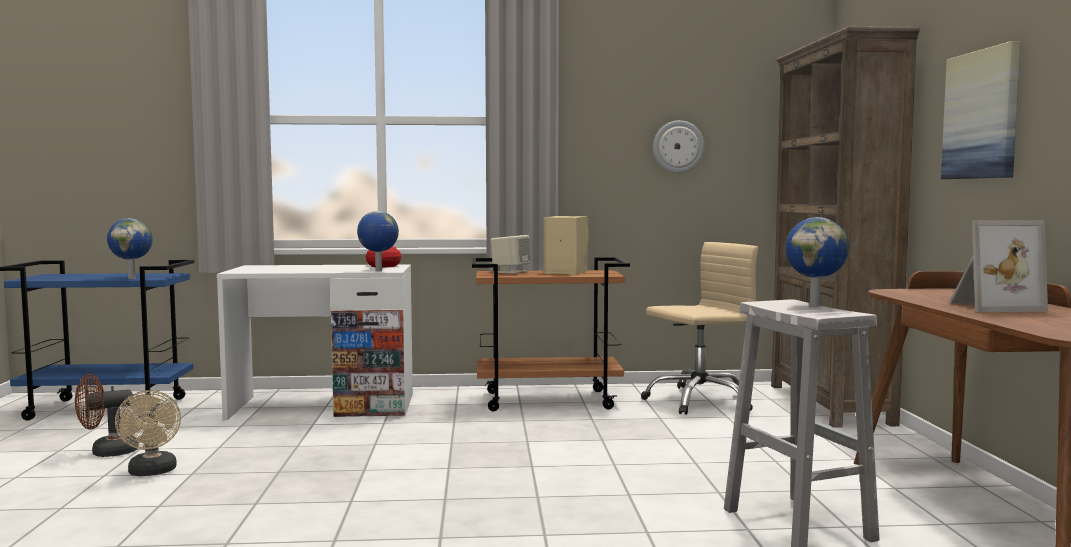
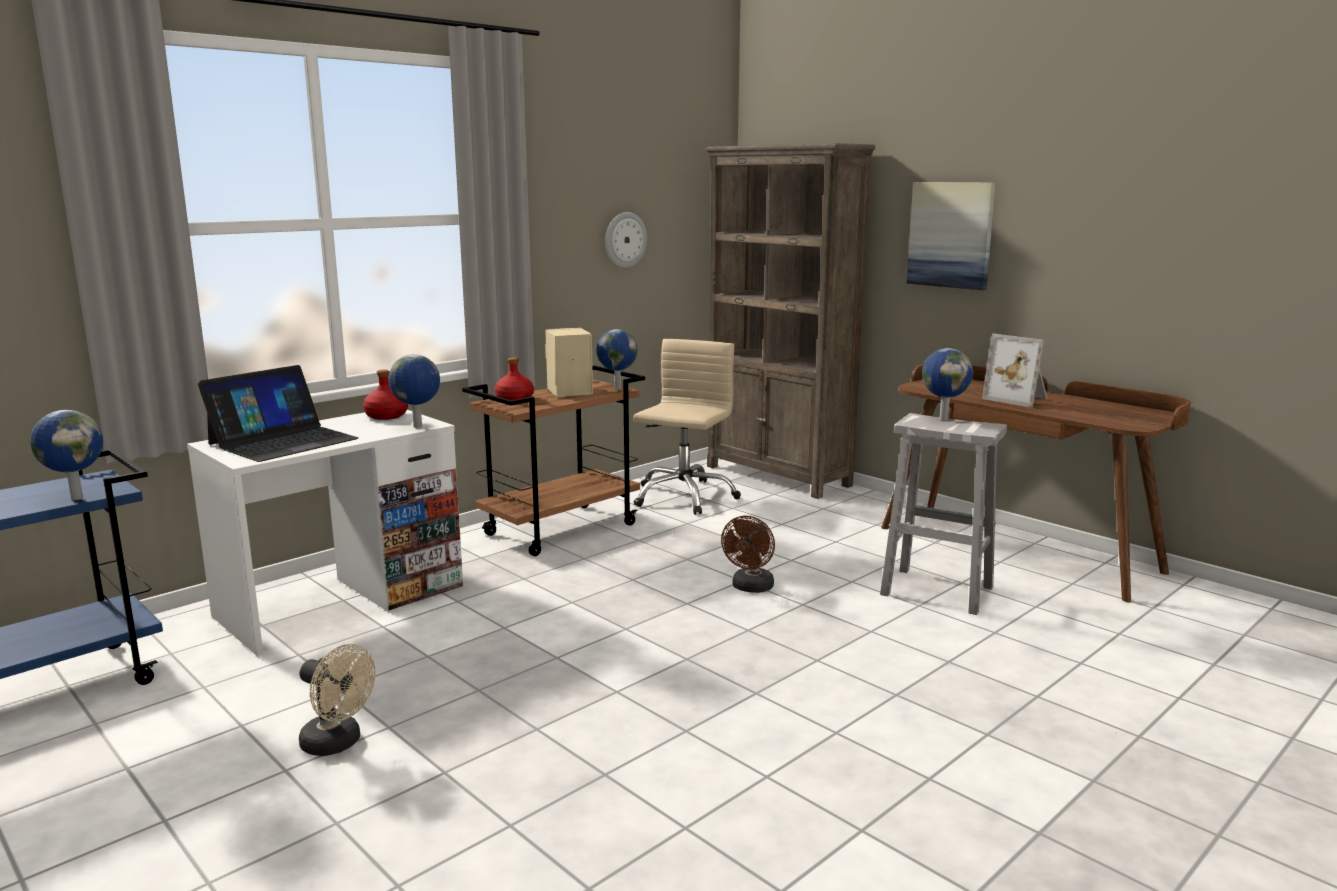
camera: 40 degrees left, 10 degrees up
(107, 452) = (208, 745): brown fan -> brown fan (751, 588)
(286, 268) = (283, 441): none -> laptop
(510, 272) = (514, 399): beige speaker -> red bottle
(608, 274) = (616, 389): none -> globe
(991, 307) = (1018, 399): picture frame -> picture frame turned 90 degrees clockwise

